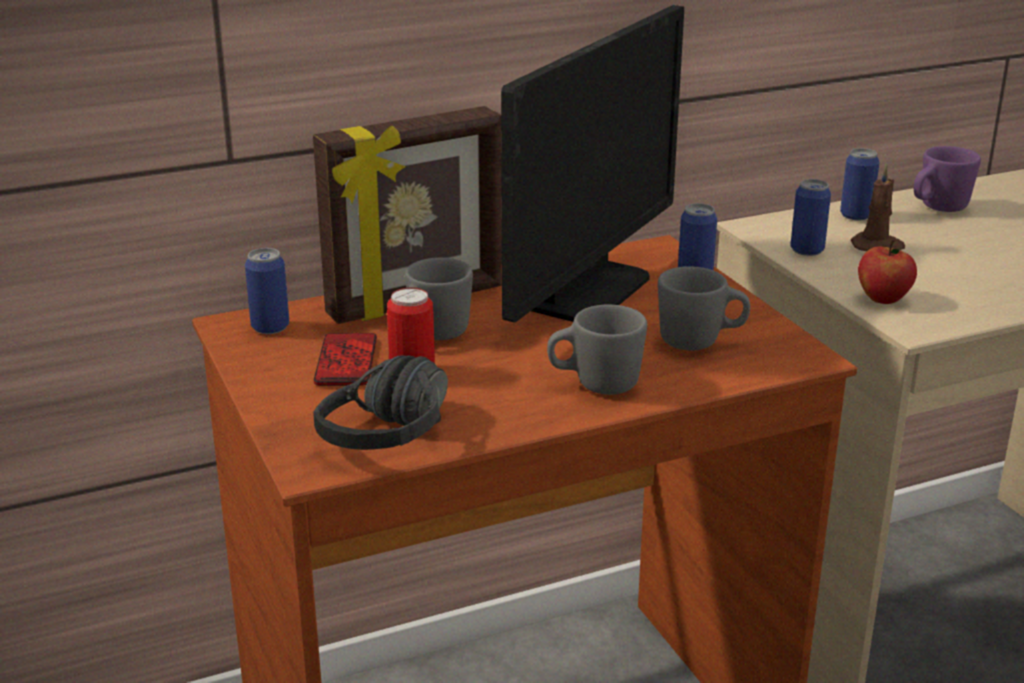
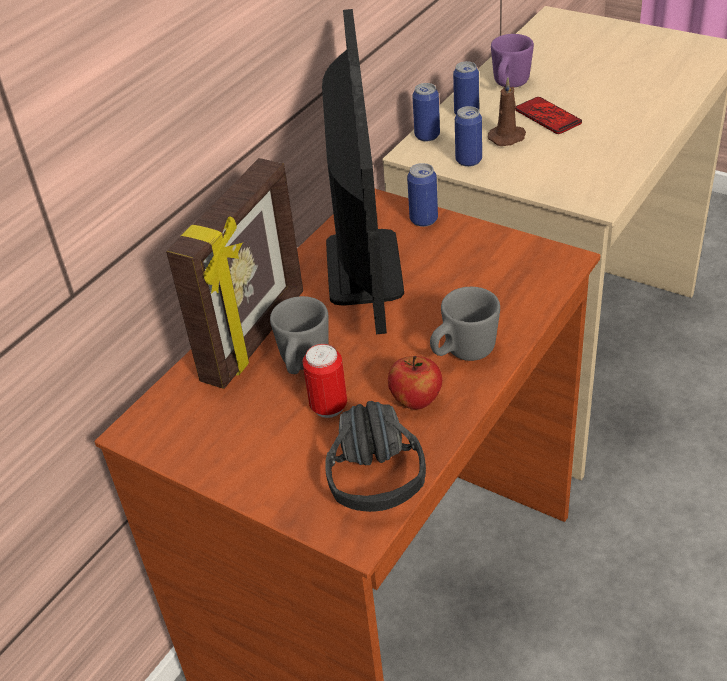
camera: 30 degrees left, 15 degrees up
(270, 327) = (171, 418): can -> can (427, 136)
(346, 361) = (269, 421): phone -> phone (548, 117)
(700, 342) = (488, 279): grey mug -> none
(883, 299) = (558, 185): apple -> apple (416, 400)

